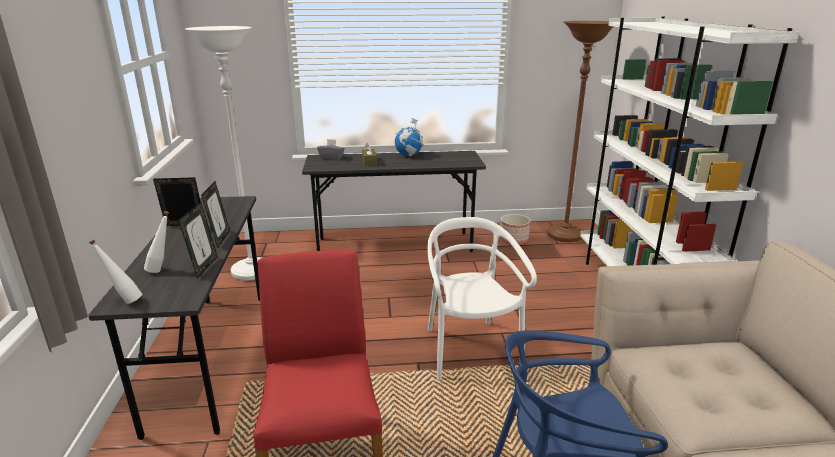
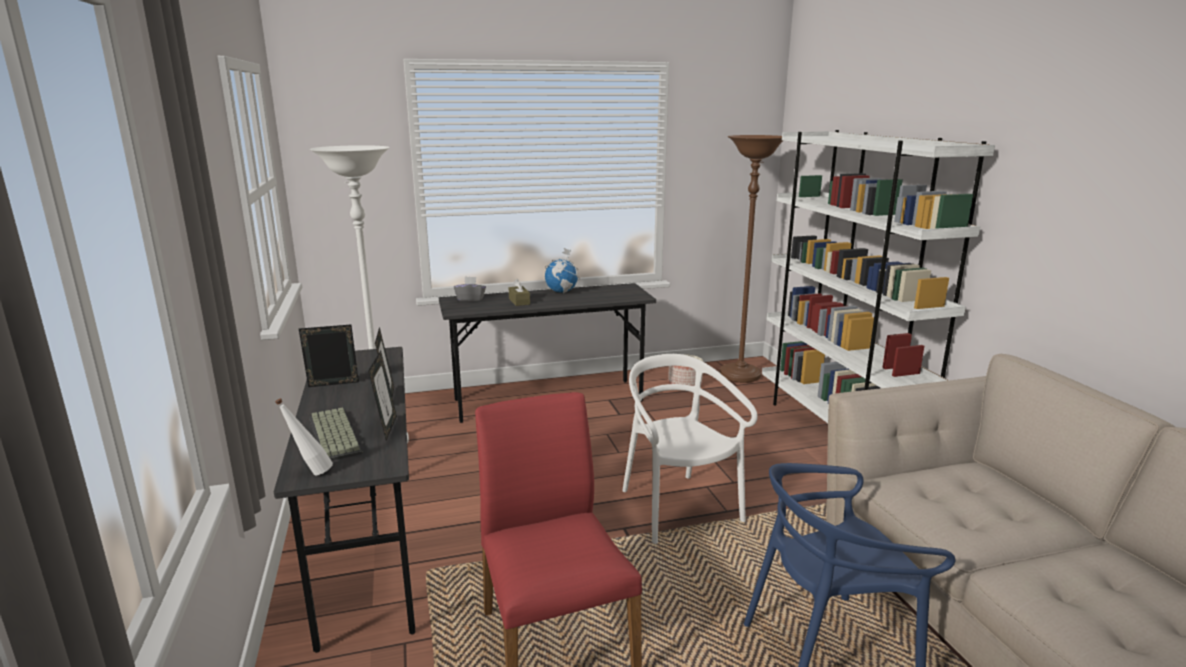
camera: 10 degrees left, 5 degrees down
(162, 270) = (336, 435): white bottle -> keyboard

